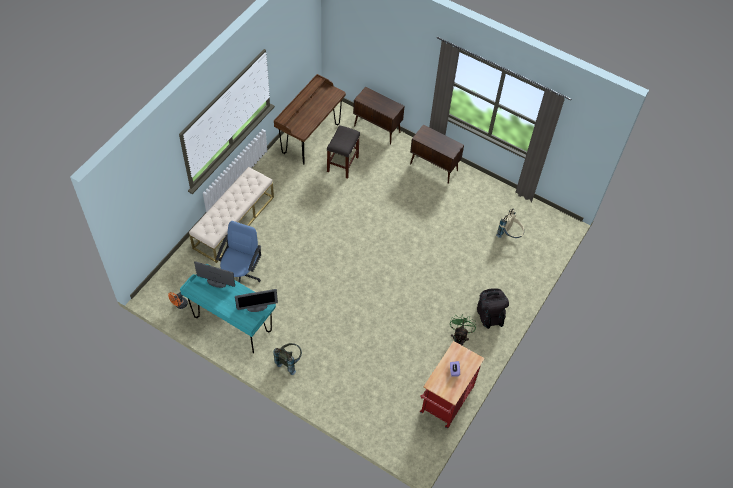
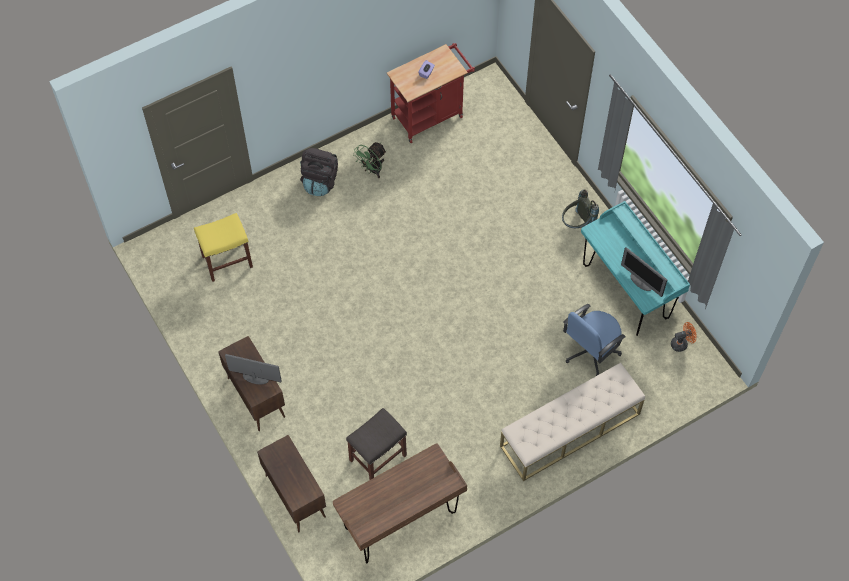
camera: 150 degrees left, 5 degrees up
(257, 307) = (604, 233): monitor -> monitor (255, 378)
(509, 235) = (226, 262): beige backpack -> yellow stool

